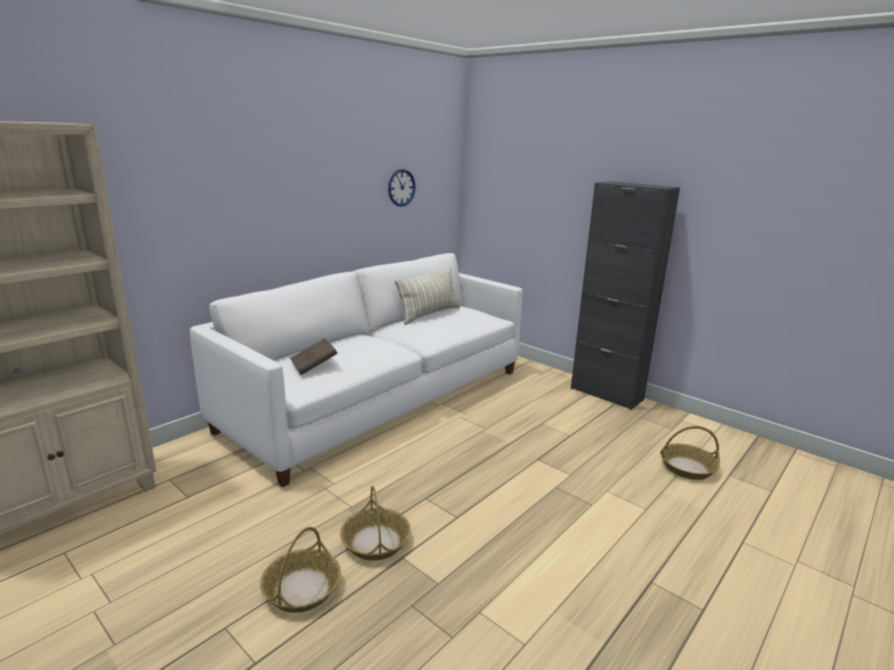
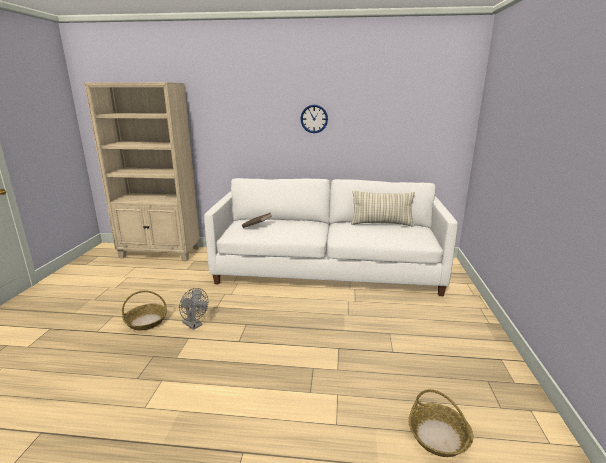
camera: 55 degrees right, 0 degrees up
(375, 541) = (194, 325): basket -> grey fan
(401, 187) = (400, 126): wall clock -> wall clock (314, 119)
(606, 394) = (495, 349): black cabinet -> none

